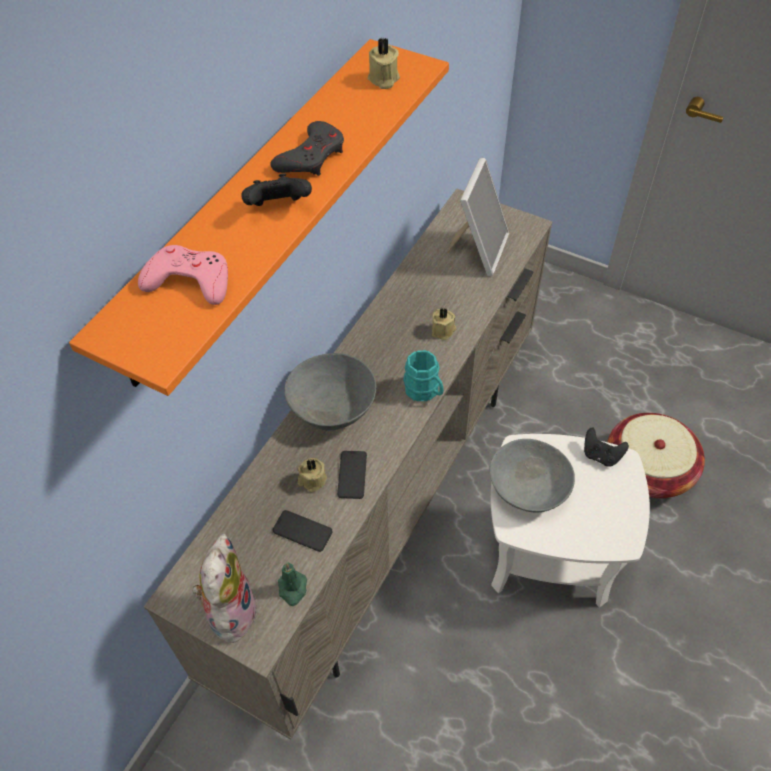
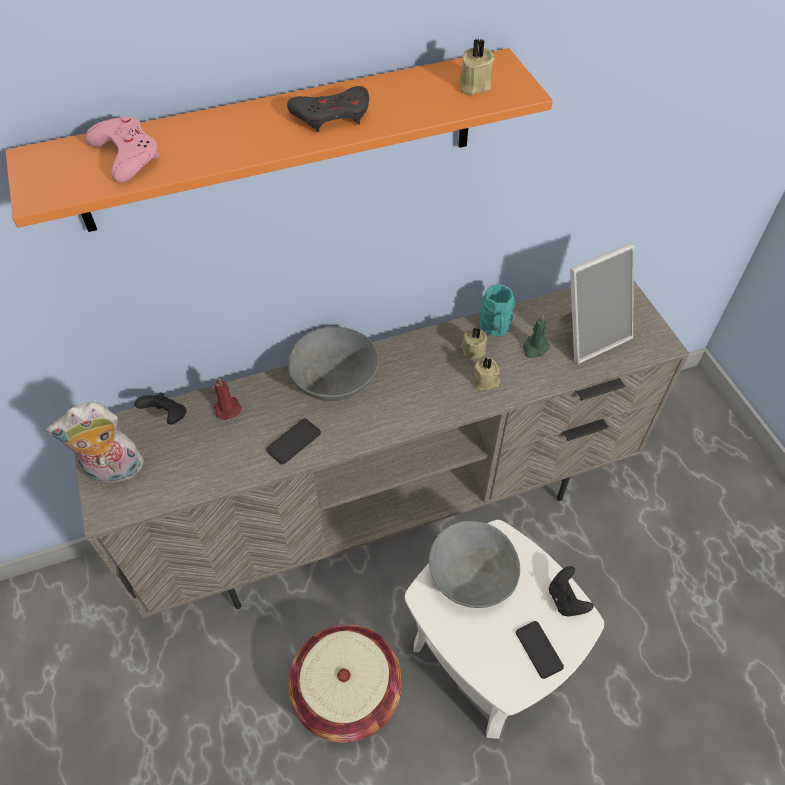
camera: 40 degrees right, 0 degrees up
(230, 610) = (113, 472): plush toy -> plush toy turned 150 degrees counterclockwise
(269, 489) = (227, 407): none -> red candle
(278, 208) = (255, 139): black game controller -> black game controller (167, 417)
(292, 589) = (166, 491): green candle -> green candle (535, 348)
(302, 531) = (216, 455): phone -> phone (539, 649)
(312, 480) = (262, 423): beige candle -> beige candle (472, 350)
(425, 391) = (417, 419): turquoise mug -> turquoise mug (495, 327)
(648, 469) = (651, 660): basket -> basket (347, 691)

